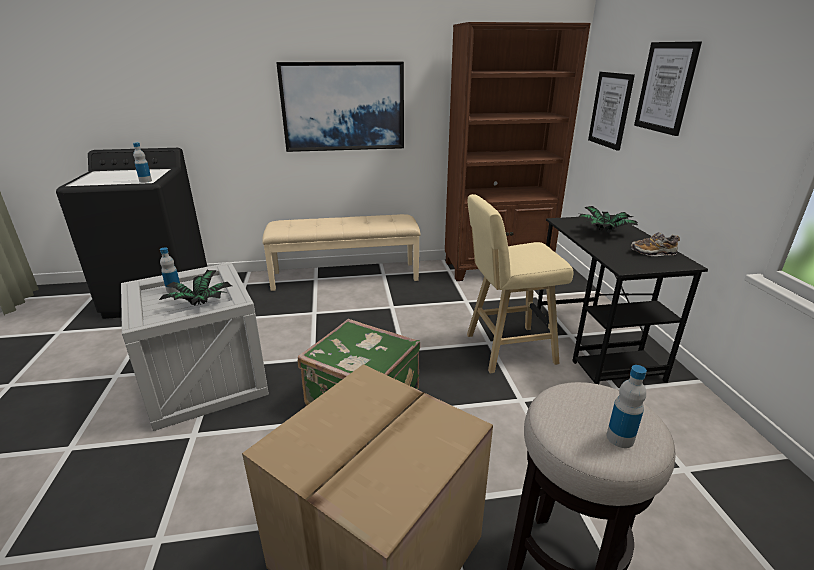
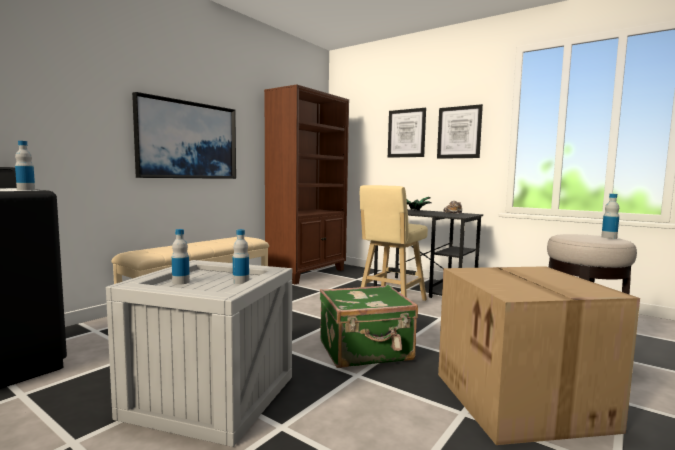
camera: 45 degrees left, 20 degrees down
(200, 305) = (241, 282): potted plant -> bottle
(610, 110) = (361, 152): picture -> picture (459, 132)

